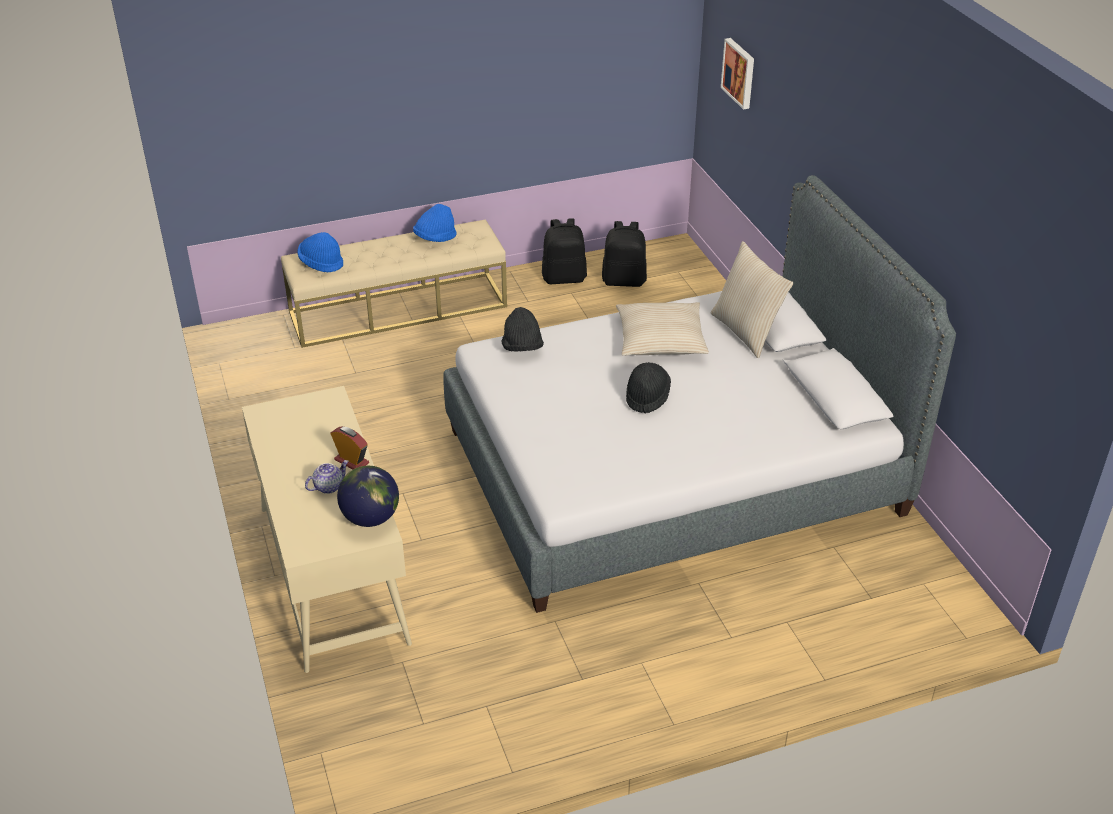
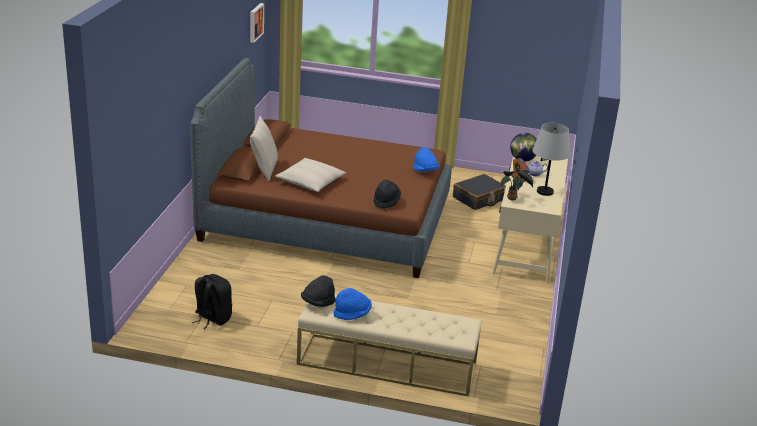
camera: 150 degrees left, 10 degrees down
(289, 449) = (545, 191): none -> grey table lamp
(321, 263) = (449, 327): blue hat -> blue hat (425, 171)
(333, 408) = (513, 199): none -> potted plant
(486, 663) = (479, 199): none -> black suitcase
(564, 278) = (248, 337): black backpack -> none
(647, 397) = (351, 165): black hat -> black hat (318, 303)
(673, 470) = (325, 221): grey bed -> brown bed
(739, 73) = (137, 139): picture -> picture (255, 22)

